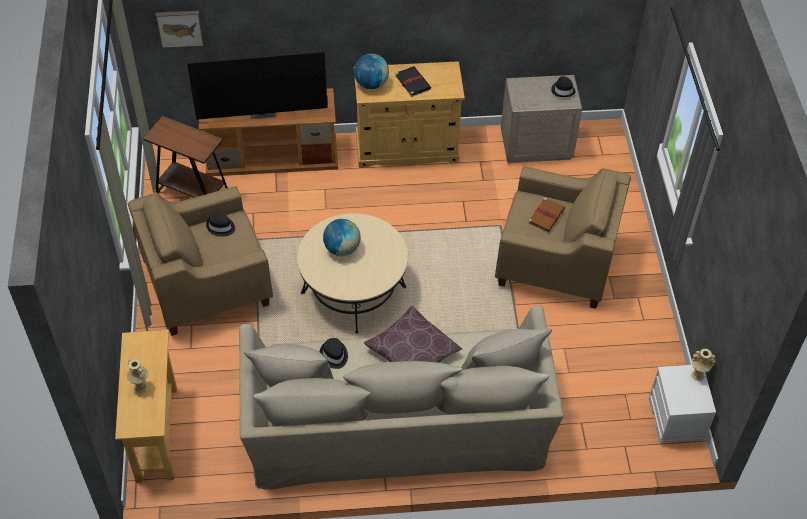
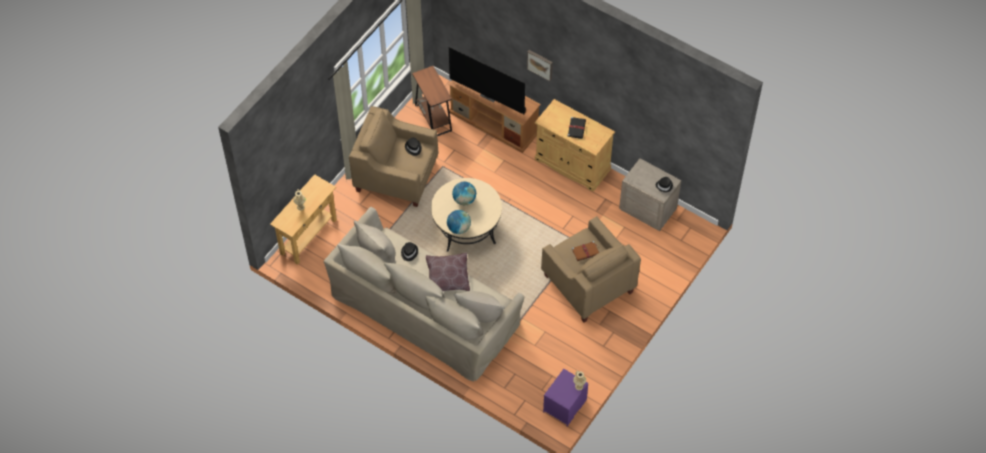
camera: 40 degrees right, 5 degrees up
(180, 27) = (461, 23): picture -> picture (540, 64)
(371, 84) = (553, 115): globe -> globe (459, 228)
(676, 420) = (565, 407): white nightstand -> purple nightstand

